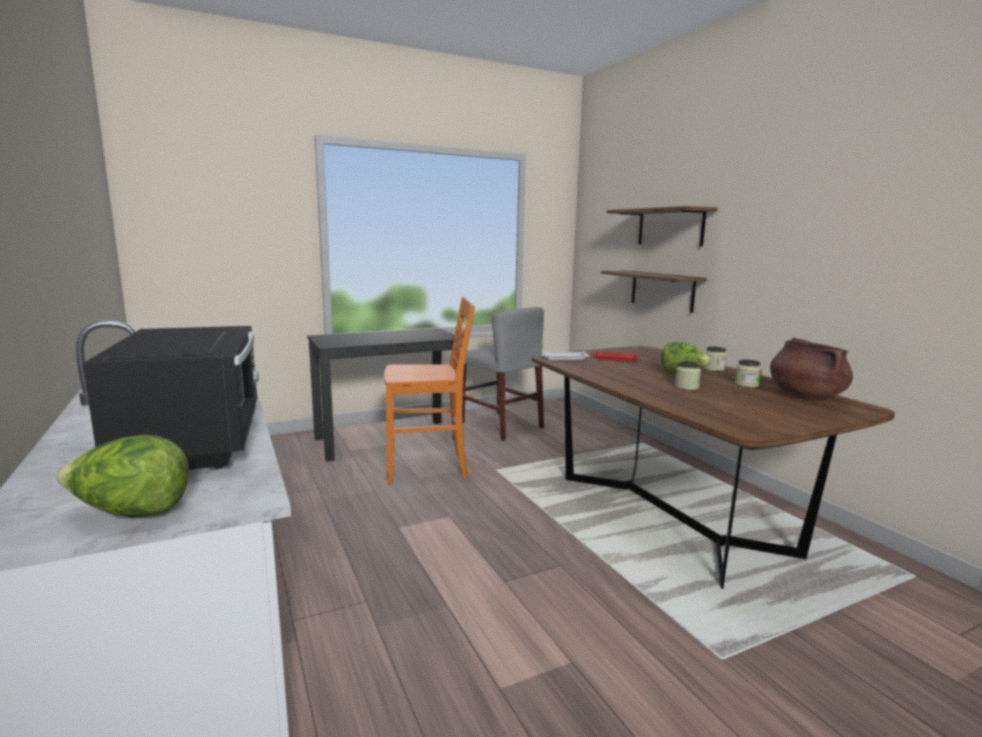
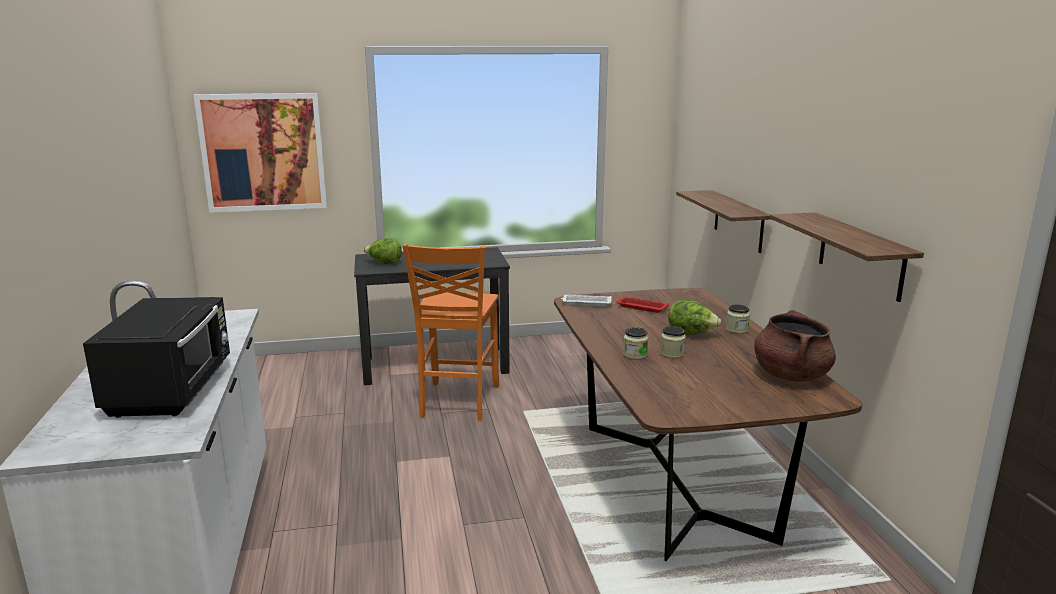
camera: 15 degrees right, 5 degrees up
(131, 513) = (105, 445): lettuce -> lettuce (384, 263)
(210, 234) = (263, 152): none -> picture
(428, 468) = (457, 402): orange chair -> orange chair turned 90 degrees clockwise
(501, 425) = (562, 358): grey chair -> none
(670, 227) = (747, 148): shelf -> shelf (860, 255)
(746, 384) = (743, 355): jar -> jar (635, 355)

